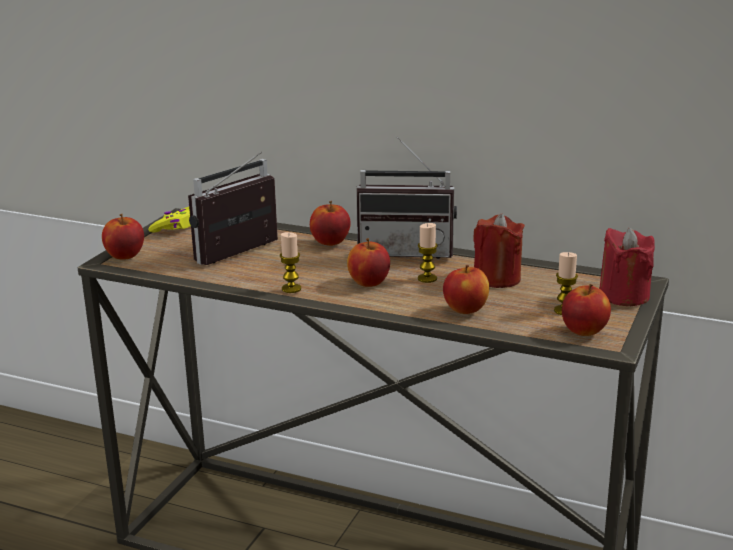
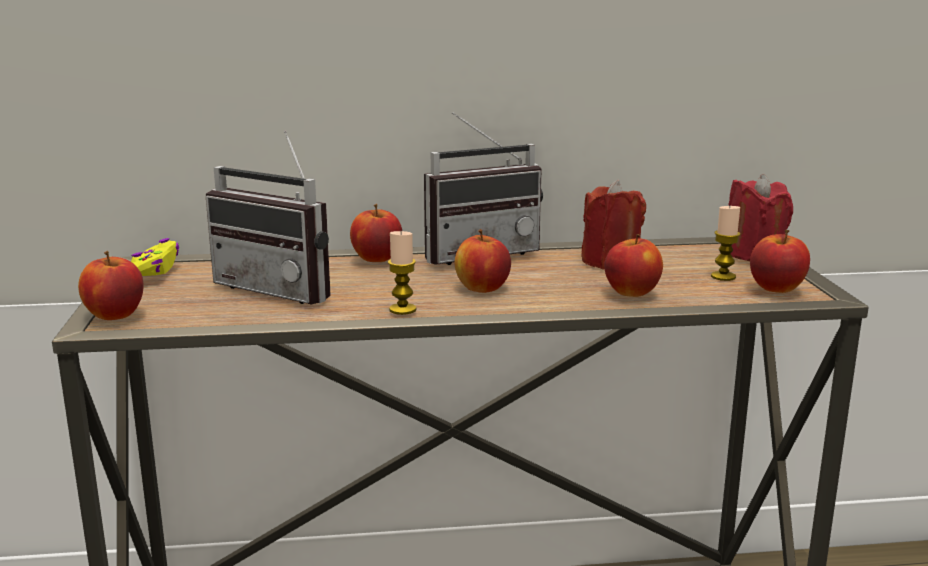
camera: 30 degrees left, 5 degrees down
(243, 255) = (283, 289): radio -> radio turned 75 degrees counterclockwise
(427, 278) = (539, 274): candle -> none

